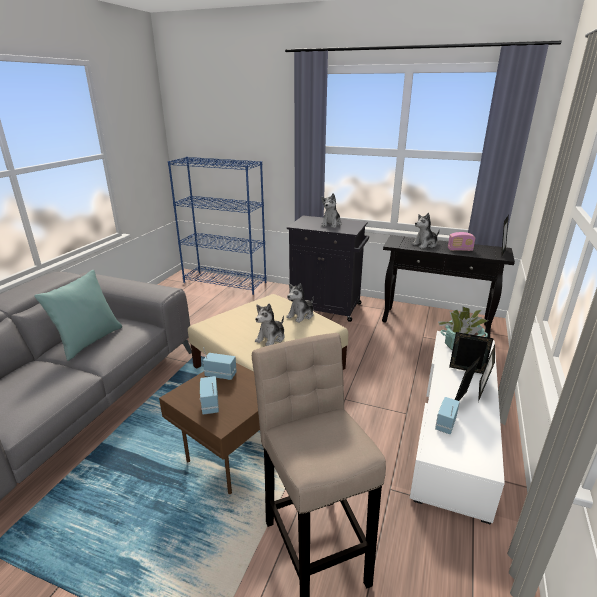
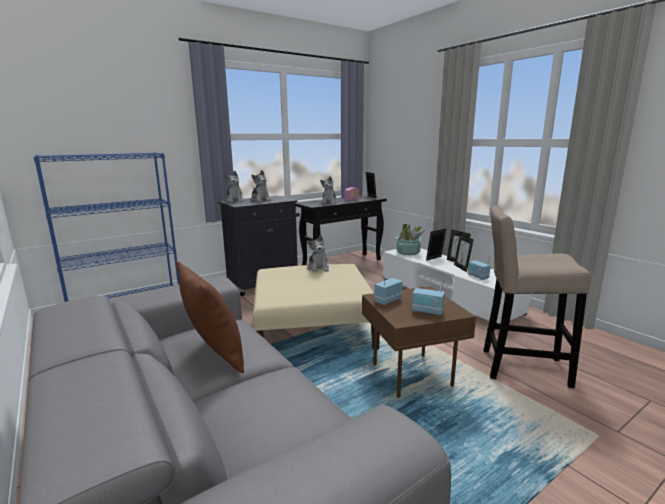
camera: 55 degrees left, 10 degrees down
(89, 341) = (214, 354): turquoise pillow -> brown pillow
(271, 338) = (337, 284): plush toy -> plush toy (235, 201)

